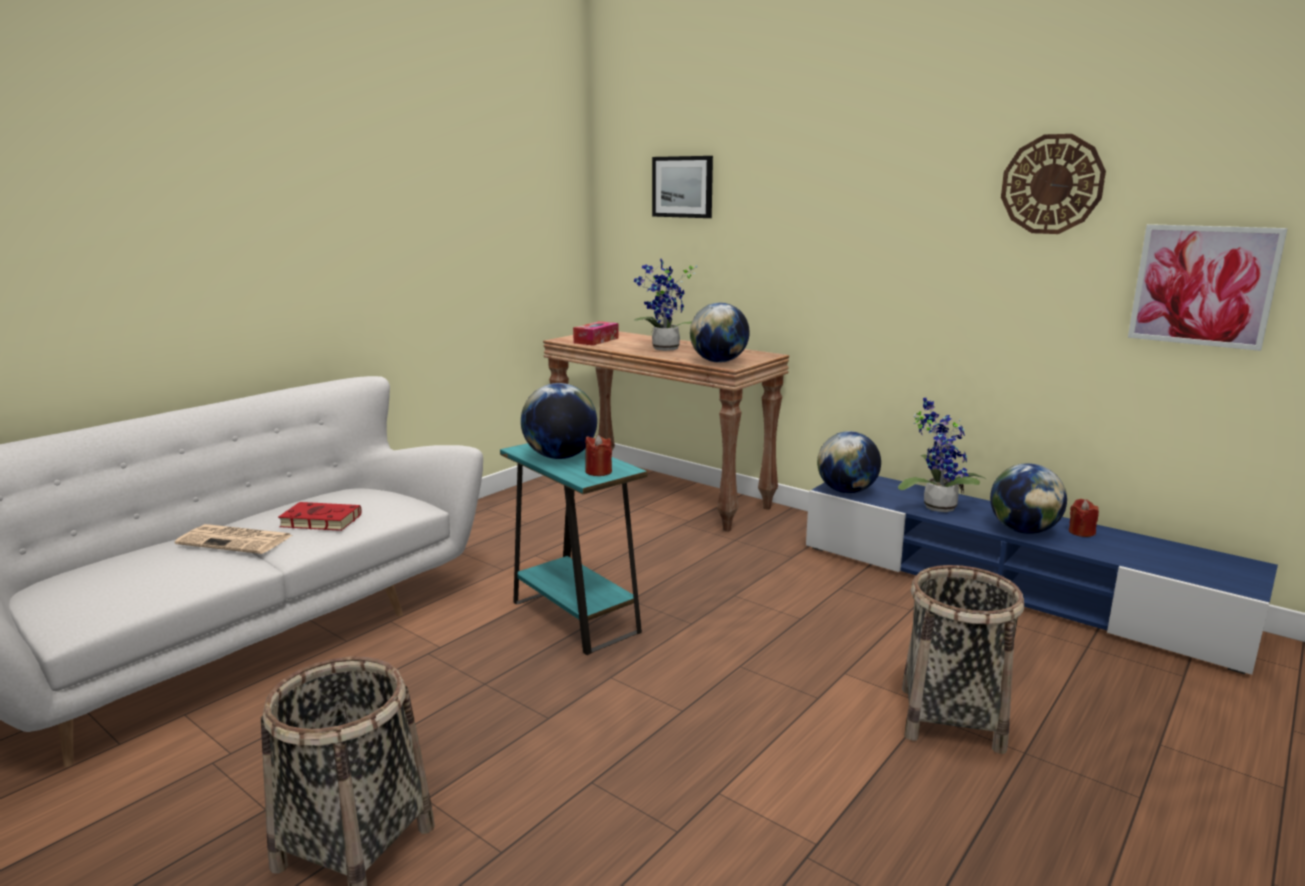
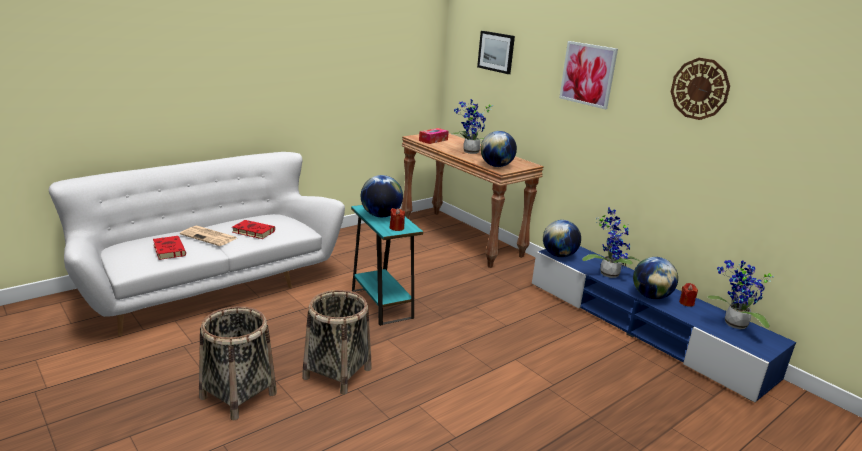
camera: 10 degrees right, 5 degrees up
(158, 574) = (169, 250): none -> red book
(951, 718) = (561, 393): basket -> basket (337, 373)
(1171, 554) = (733, 325): none -> potted plant
(1203, 285) = (776, 166): picture -> picture (588, 74)

